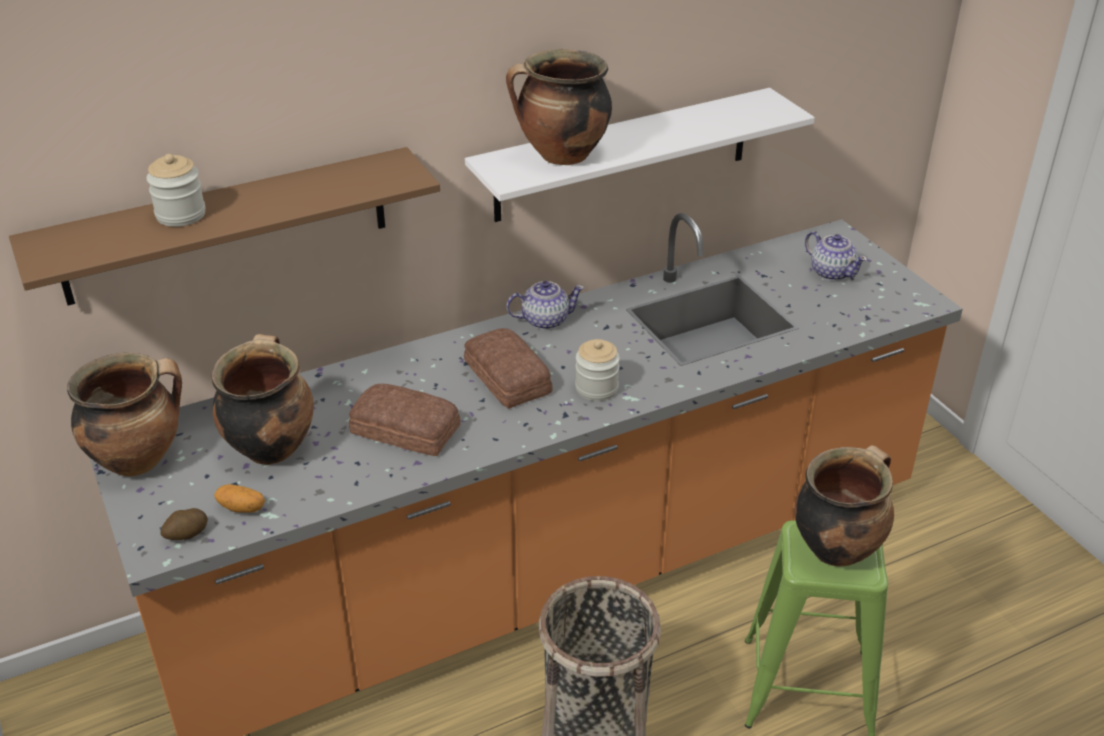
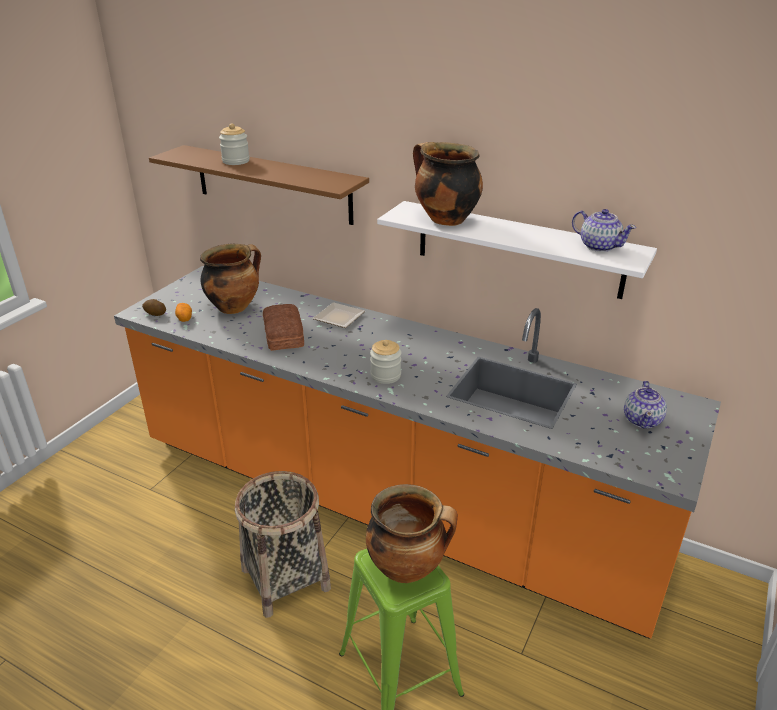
camera: 55 degrees right, 5 degrees down
(139, 459) = (197, 283): cooking pot -> none
(418, 370) = (337, 318): none -> plate
(506, 378) = (360, 344): bread -> none
(544, 320) = (429, 335): teapot -> teapot (599, 246)

